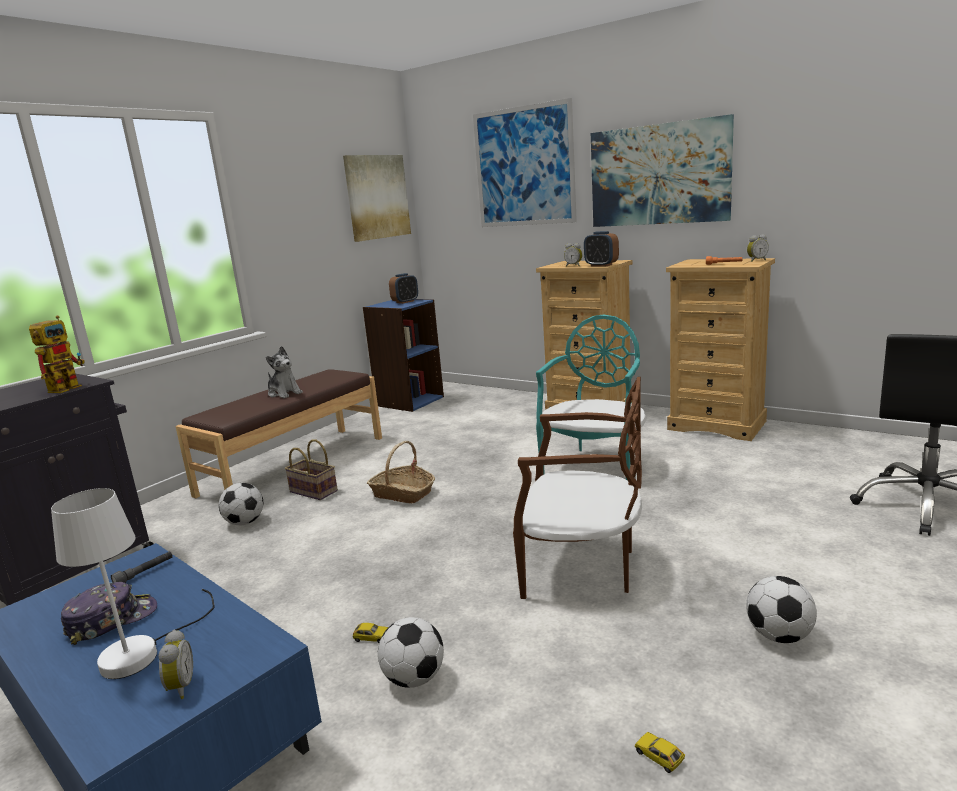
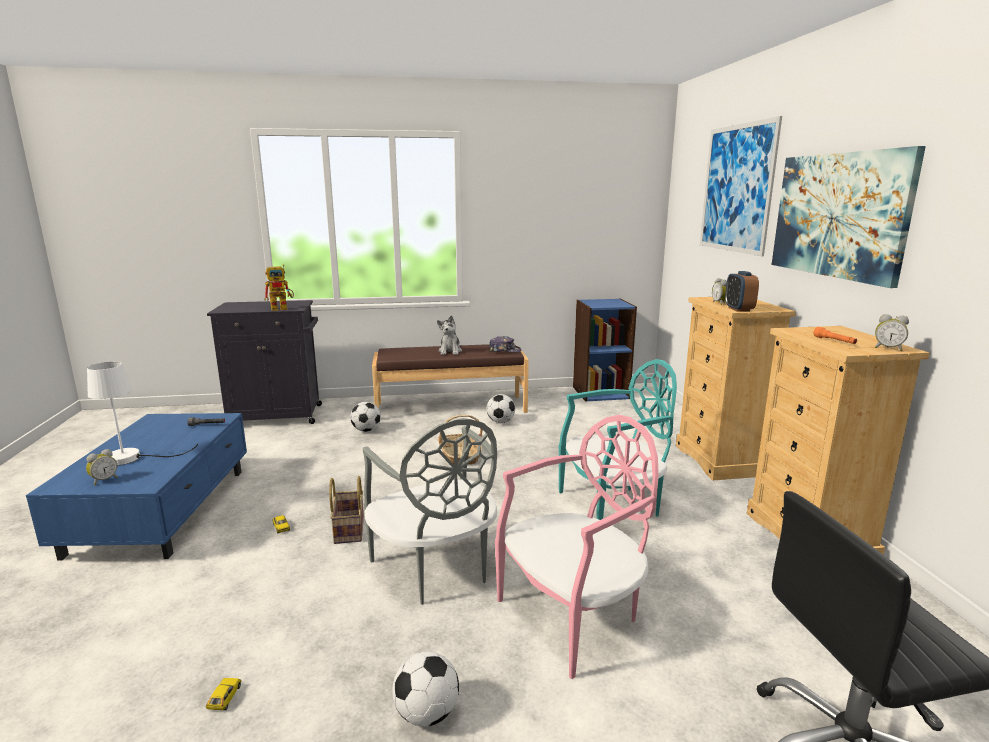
camera: 45 degrees right, 0 degrees up
(112, 620) = (158, 439): cap -> cap (504, 350)
(312, 491) = (425, 429): basket -> basket (348, 528)
(377, 197) = (618, 204): picture -> none
(405, 302) = (612, 303): alarm clock -> none
(414, 678) = (250, 561): football -> football (500, 421)
(582, 568) = (436, 569): brown chair -> grey chair
(718, 532) = (574, 616): none -> pink chair

